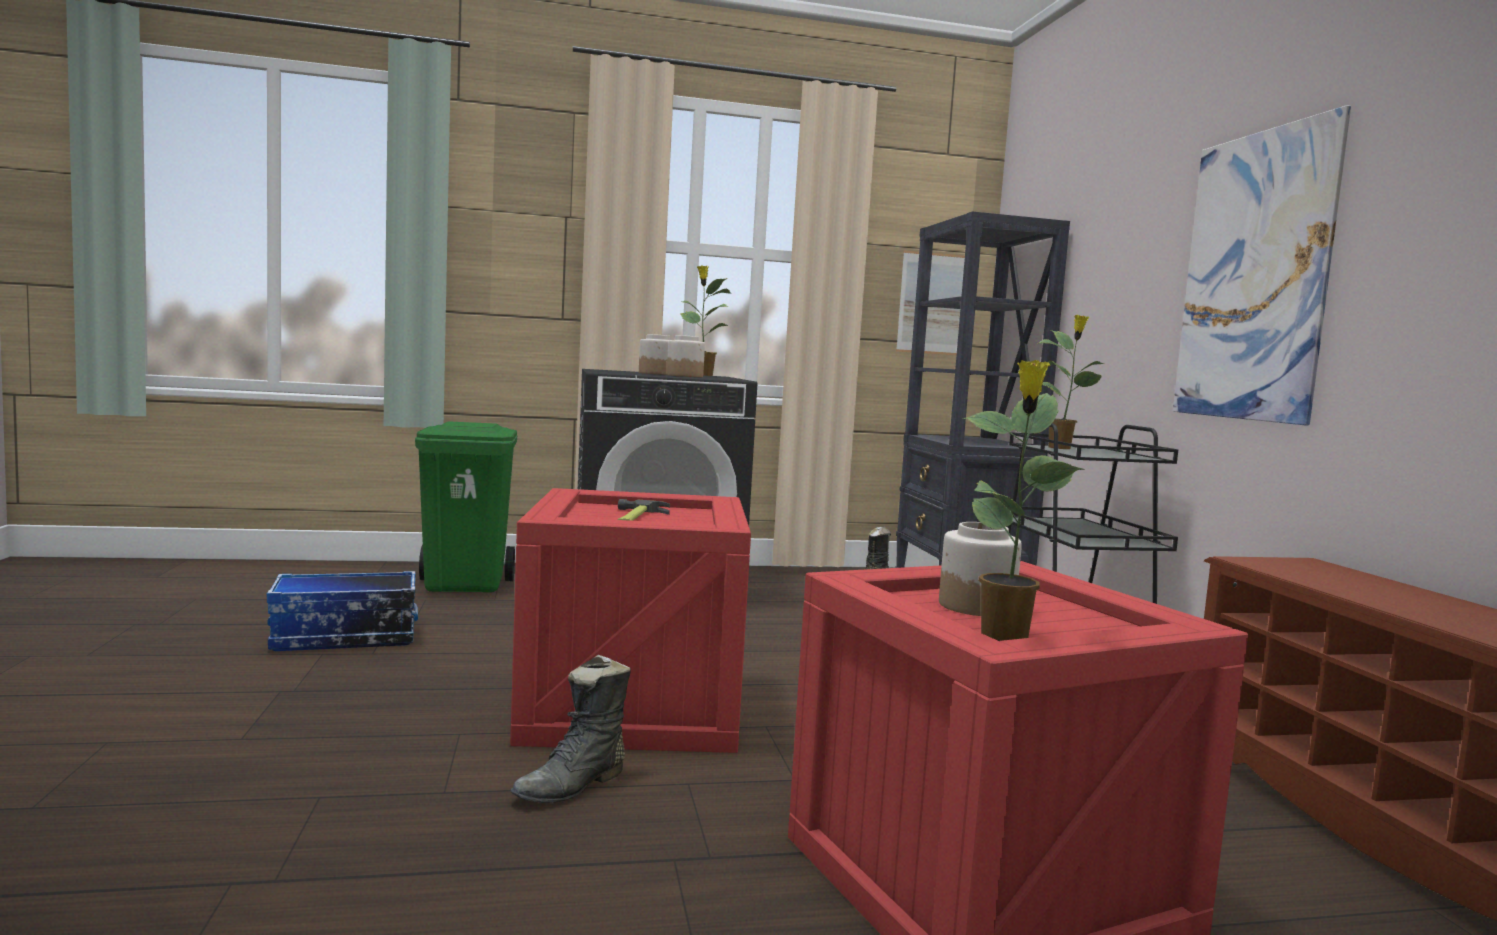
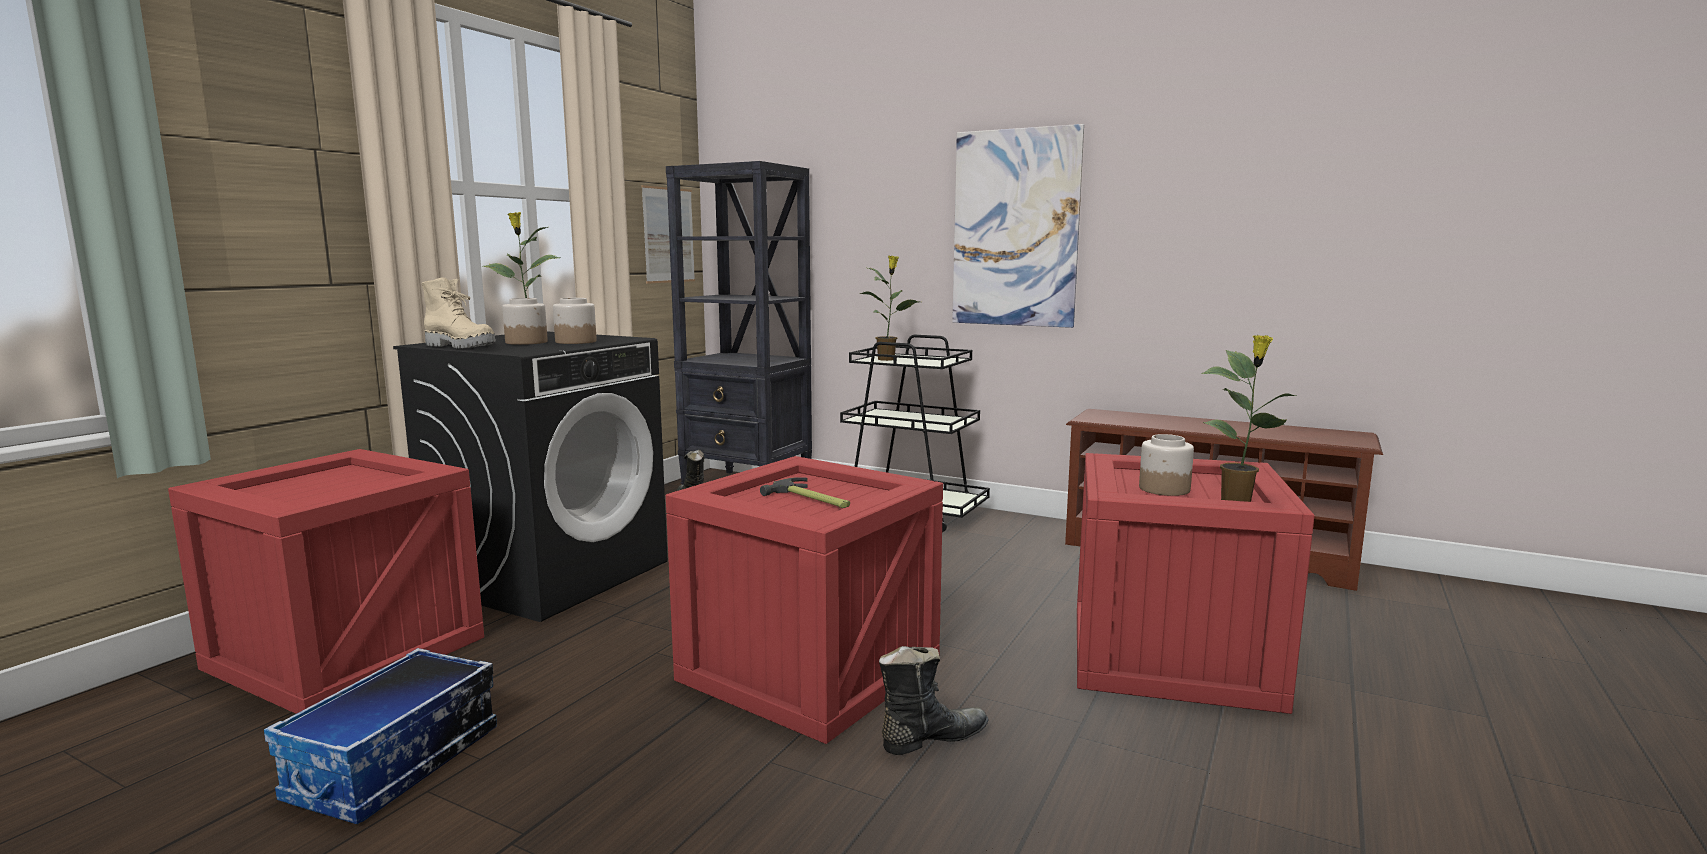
camera: 50 degrees left, 5 degrees up
(466, 585) = (348, 651): green trash can -> crate
(573, 786) = (931, 739): black boot -> black boot turned 105 degrees counterclockwise
(605, 370) = (462, 346): none -> beige boot

